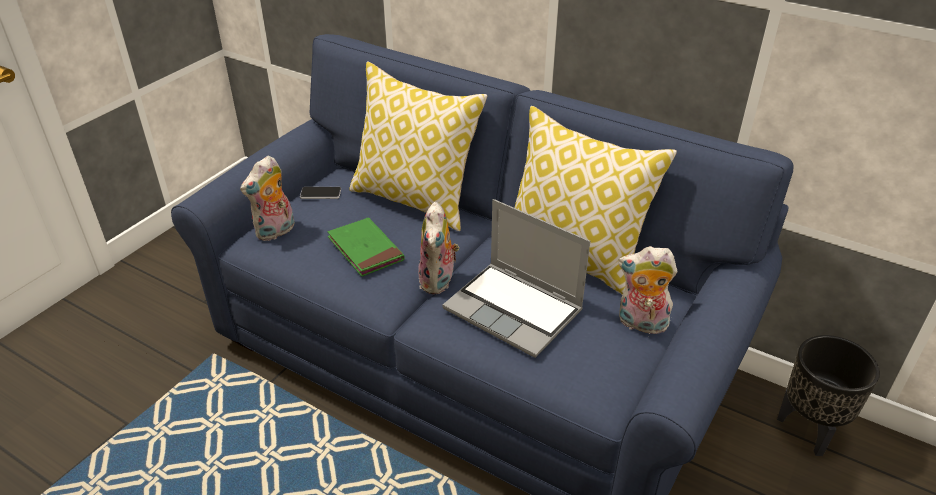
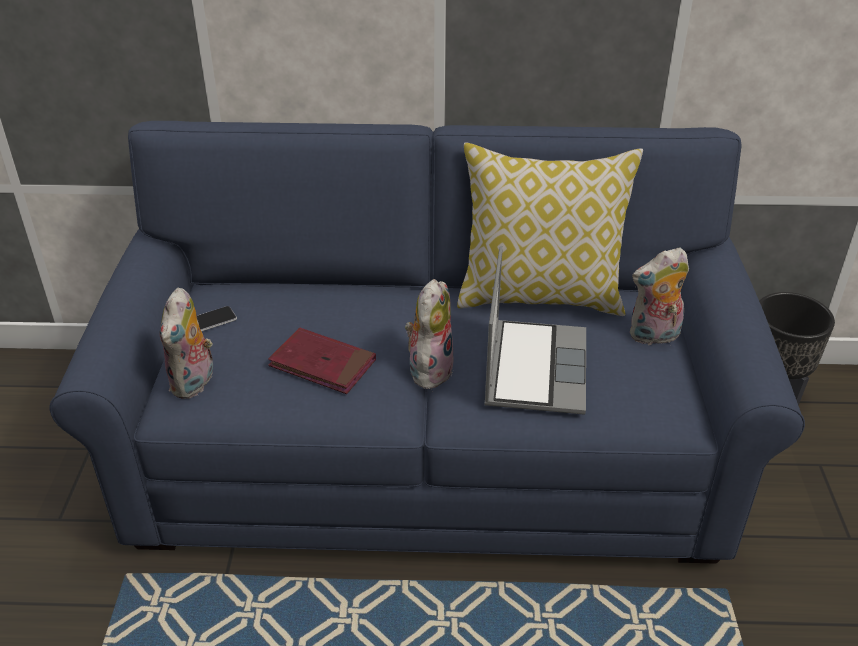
camera: 30 degrees left, 0 degrees up
(365, 249) = (322, 364): green book -> red book
(415, 199) = (327, 292): pillow -> none
(439, 281) = (429, 369): plush toy -> plush toy turned 135 degrees counterclockwise
(515, 310) = (534, 368): laptop -> laptop turned 90 degrees counterclockwise

